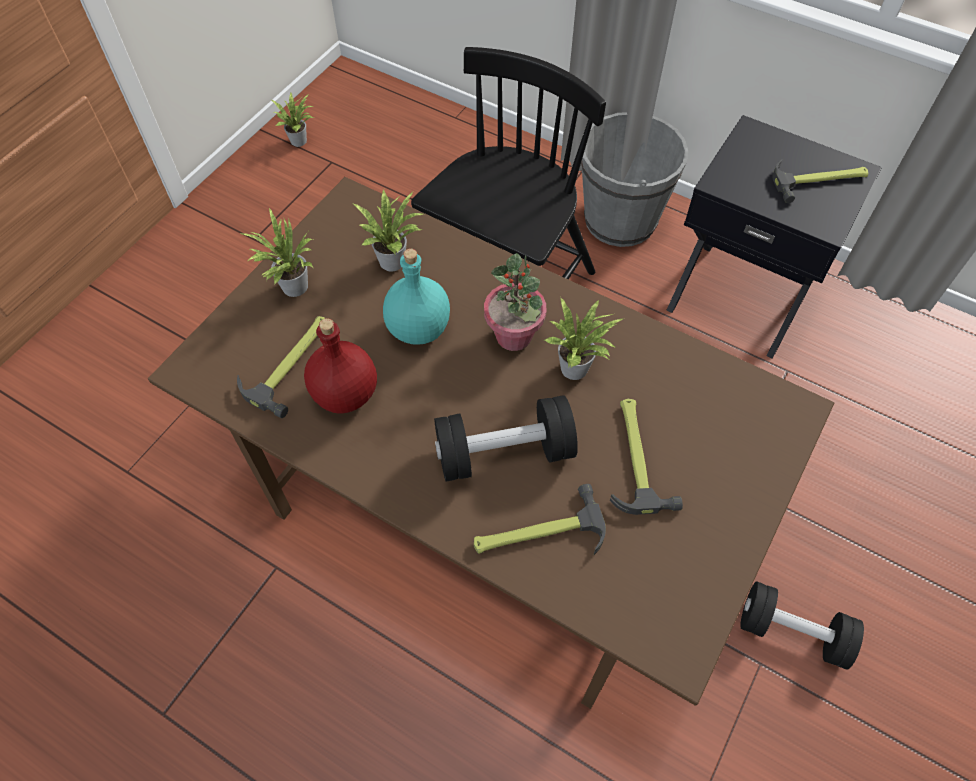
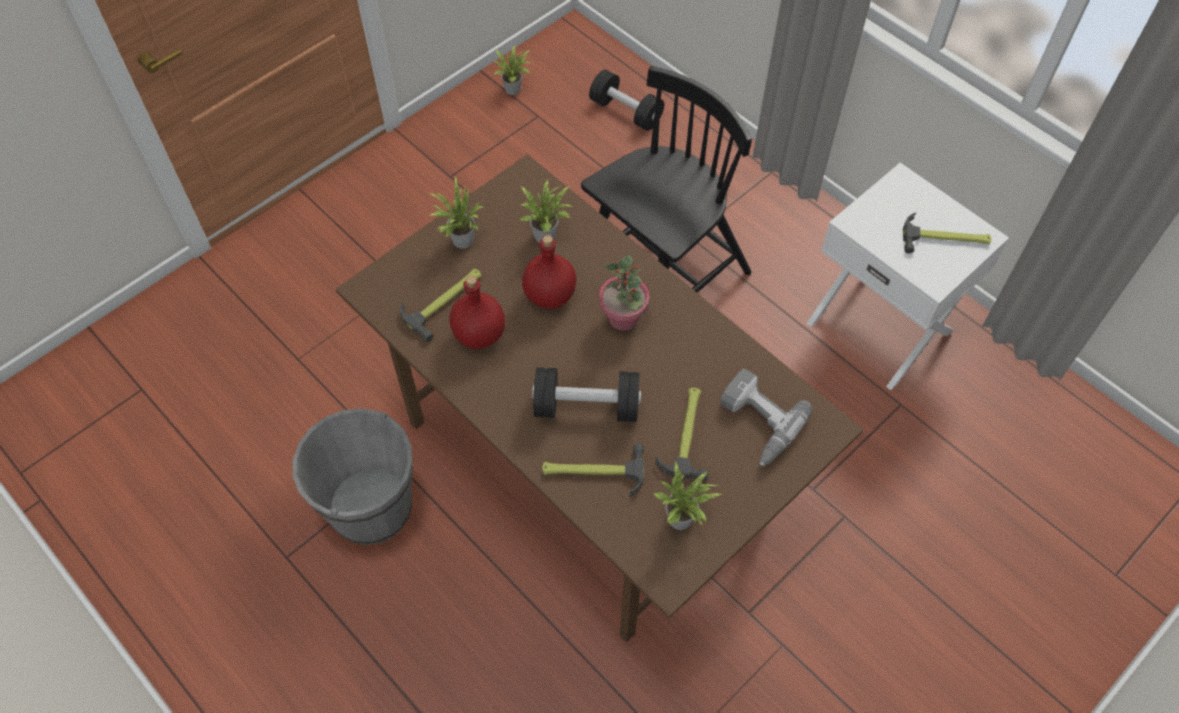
camera: 15 degrees right, 0 degrees up
(419, 329) = (550, 296): turquoise bottle -> red bottle
(578, 369) = (665, 355): potted plant -> potted plant (683, 520)
(620, 220) = (791, 228): grey bucket -> grey bucket (371, 507)
(711, 424) = (756, 423): none -> power drill
(739, 296) = (881, 325): black nightstand -> white nightstand
(792, 631) = (820, 627): black dumbbell -> black dumbbell (626, 112)

